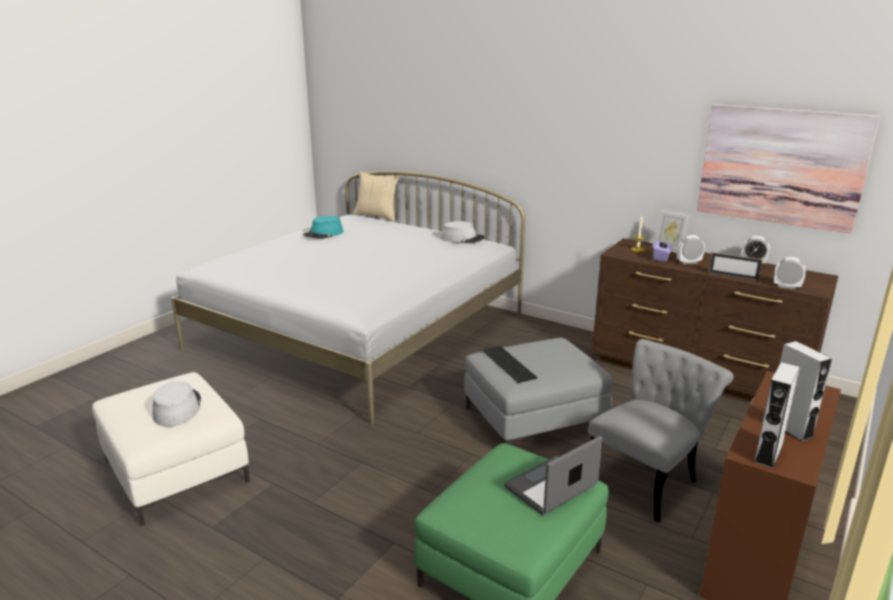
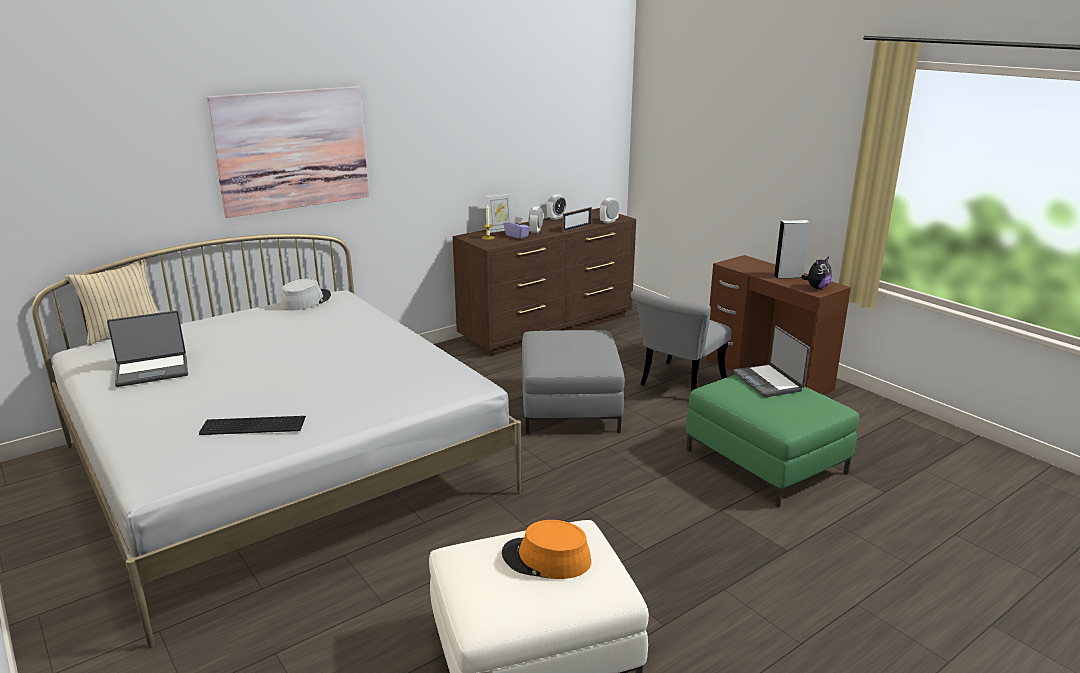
camera: 70 degrees left, 0 degrees up
(177, 408) = (546, 559): grey hat -> orange hat
(324, 234) = (152, 371): turquoise hat -> laptop
(509, 363) = (568, 358): keyboard -> keyboard (252, 425)
(648, 478) = (677, 384): grey chair -> grey chair turned 120 degrees counterclockwise
(768, 454) = (816, 287): grey speaker -> plush toy
(781, 166) = (554, 134): picture -> picture (292, 150)

